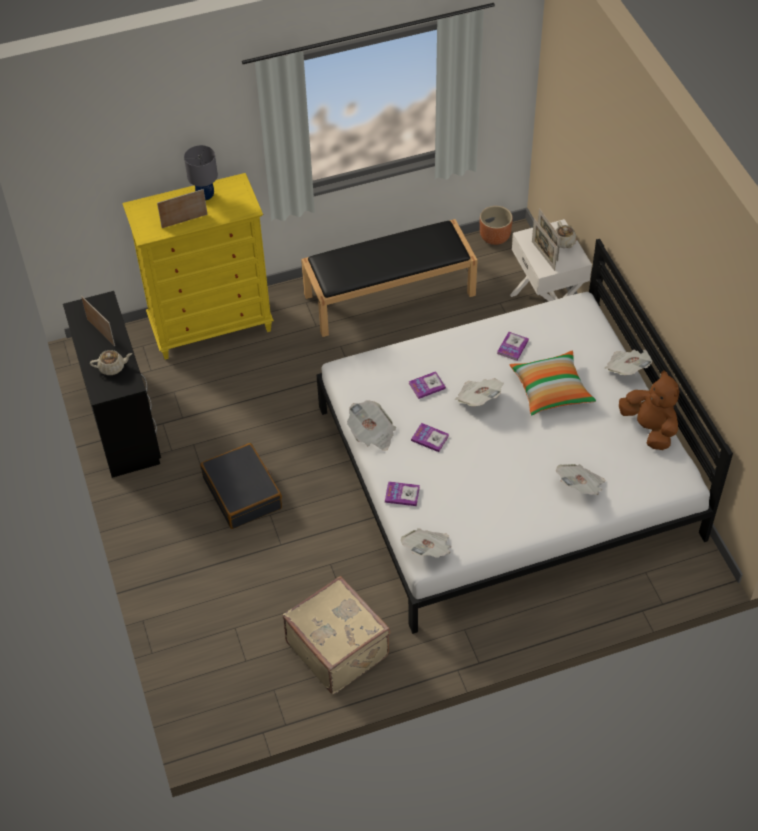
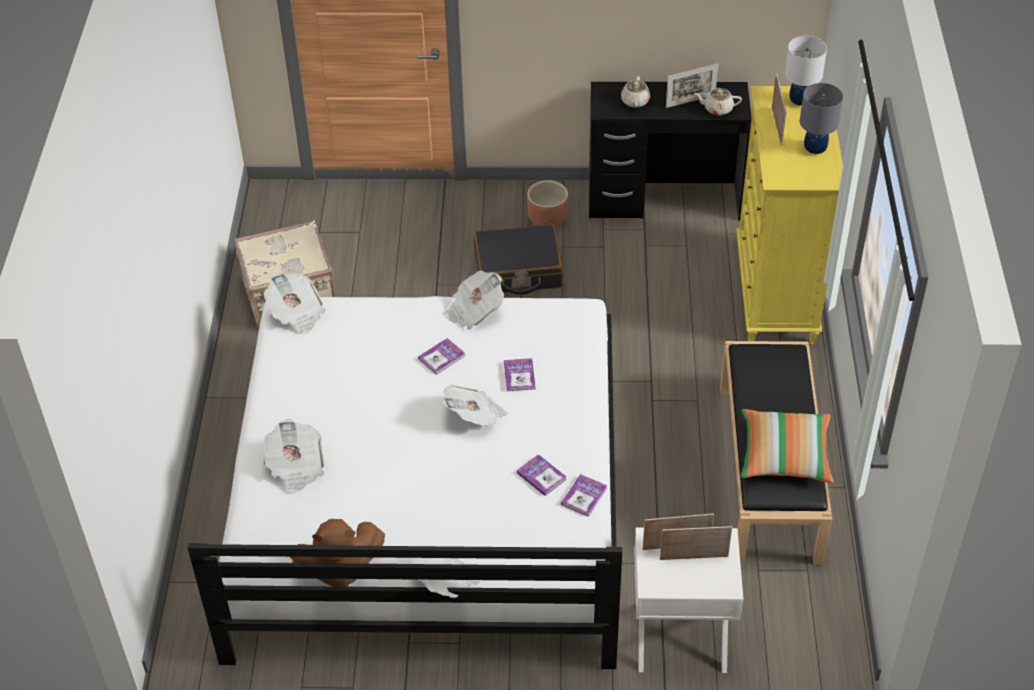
camera: 110 degrees right, 5 degrees down
(149, 214) = (800, 101): none -> white table lamp
(402, 494) = (378, 313): book -> book (584, 496)
(495, 237) = (844, 625): brown planter -> brown planter (548, 220)
(551, 390) = (452, 491): pillow -> pillow (784, 456)
(564, 242) = (693, 580): beige teapot -> beige teapot (717, 109)

